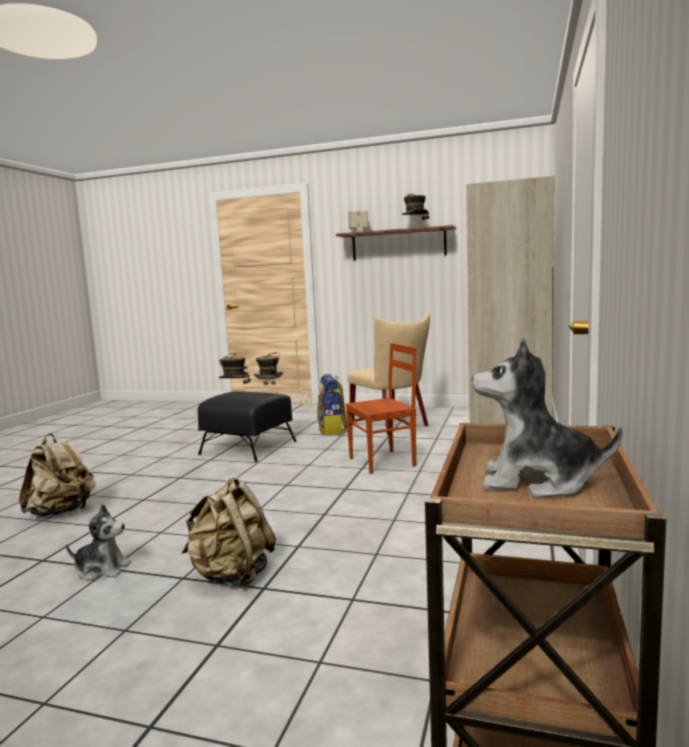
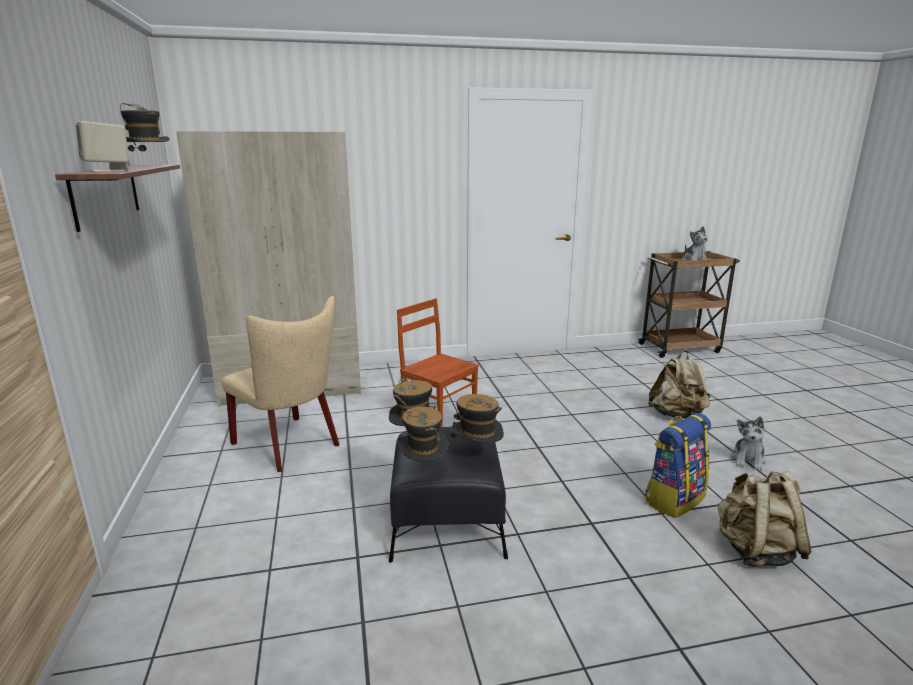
camera: 120 degrees left, 10 degrees up
(102, 569) = (748, 460): plush toy -> plush toy turned 135 degrees counterclockwise
(225, 397) = (476, 455): none -> hat
(332, 430) = (328, 482): backpack -> backpack (674, 499)
(393, 425) = (291, 445): beige chair -> beige chair turned 105 degrees clockwise

